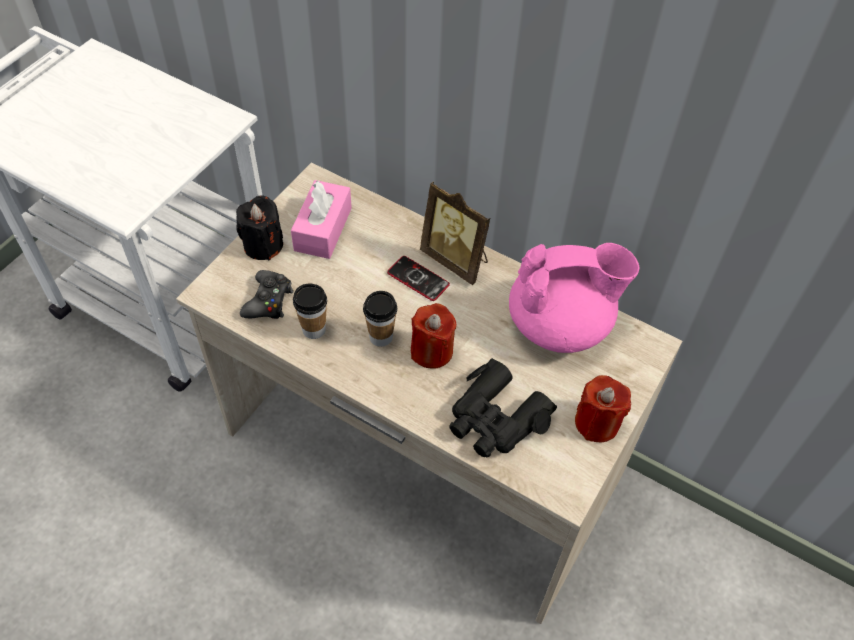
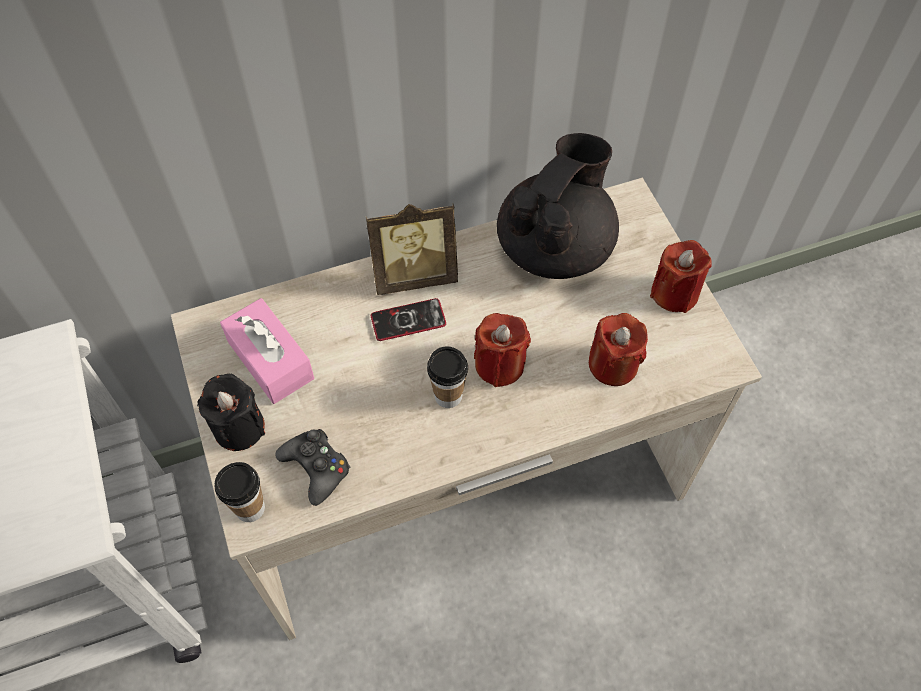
camera: 50 degrees left, 5 degrees up
(314, 329) = (389, 448): cup -> cup (250, 508)
(495, 419) = (613, 364): black binoculars -> red candle
(560, 324) = (555, 247): pink teapot -> black teapot

